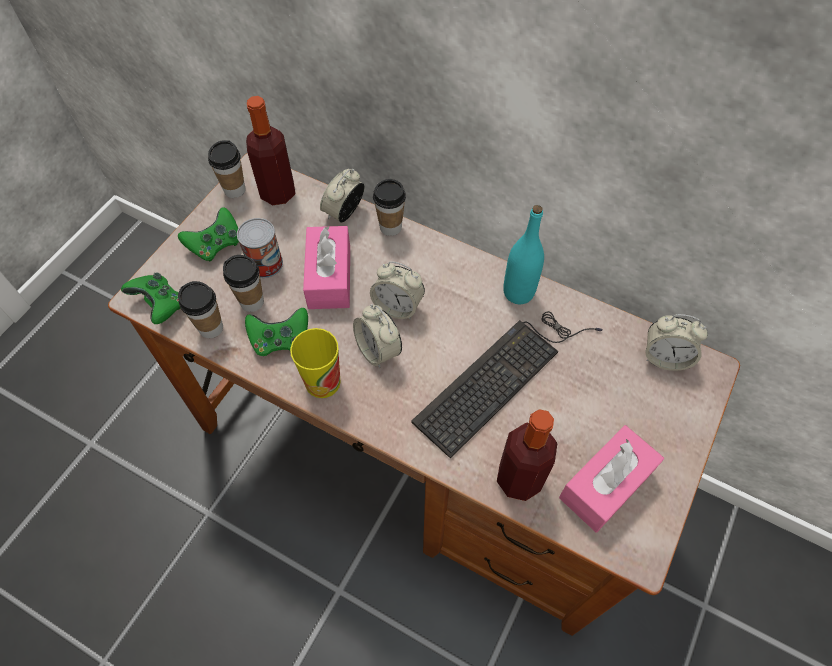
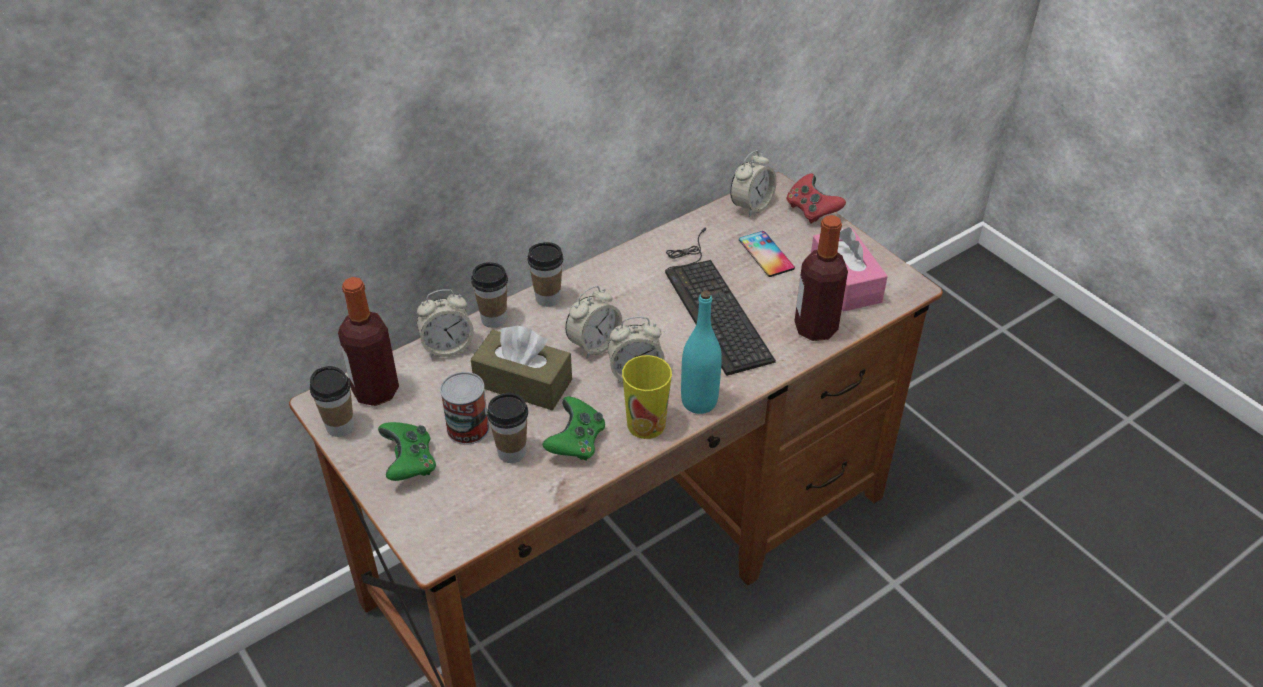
camera: 65 degrees left, 15 degrees down
(161, 305) = (461, 533): green game controller -> none
(211, 328) = (522, 495): cup -> cup (548, 298)
(329, 277) = (523, 383): pink tissue box -> brown tissue box
(344, 212) = (447, 347): alarm clock -> alarm clock turned 75 degrees counterclockwise
(518, 292) = (633, 262): turquoise bottle -> turquoise bottle (699, 402)
(600, 396) = (766, 254): none -> phone
(698, 414) = (811, 210): none -> red game controller

